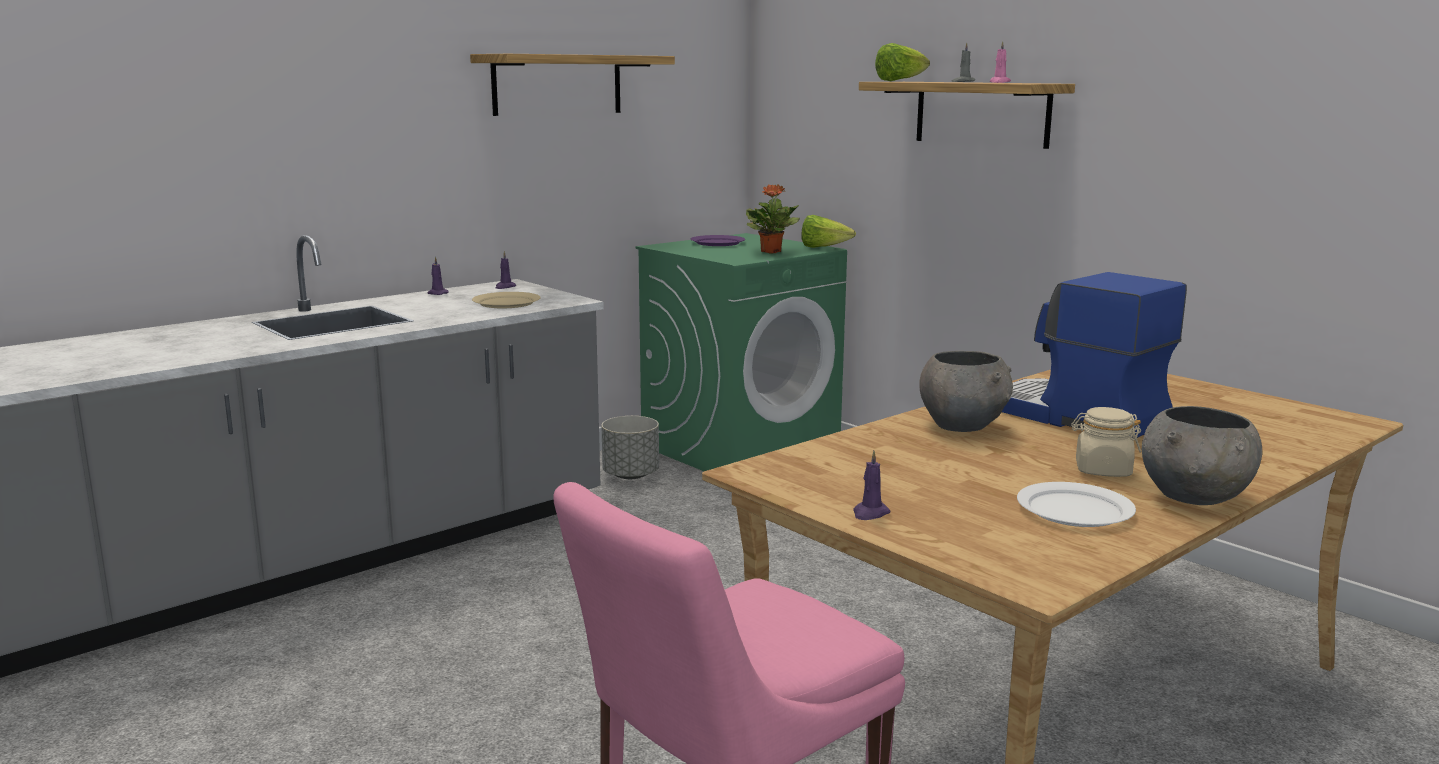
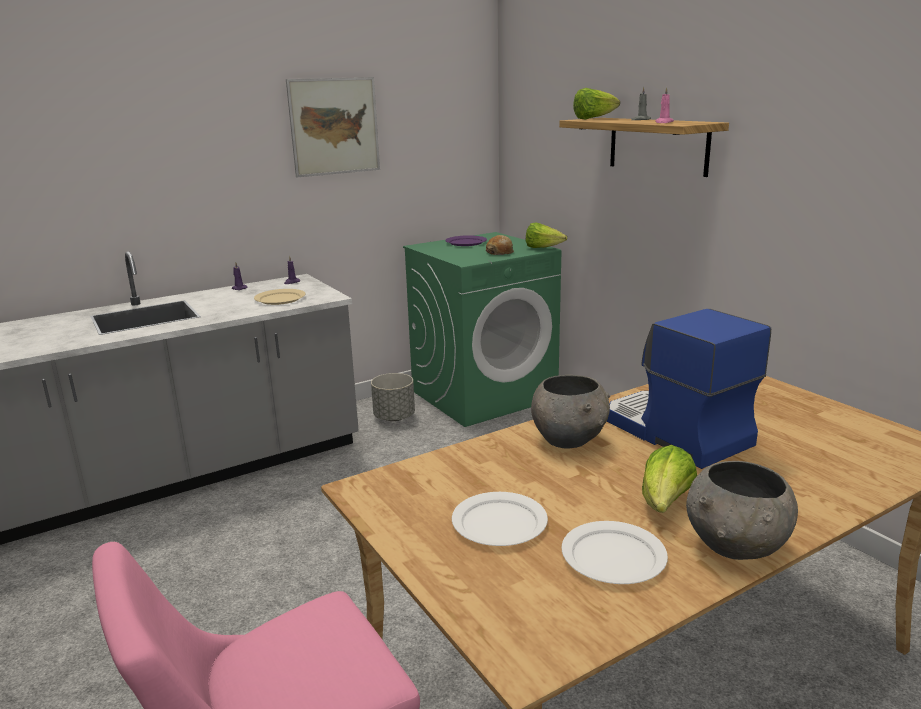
camera: 10 degrees right, 5 degrees up
(557, 85) = (334, 126): shelf -> picture
(771, 251) = (500, 252): potted plant -> bread
(870, 513) = (427, 549): purple candle -> none
(934, 492) = (499, 523): none -> white plate
(1102, 470) = (665, 504): beige jar -> lettuce

